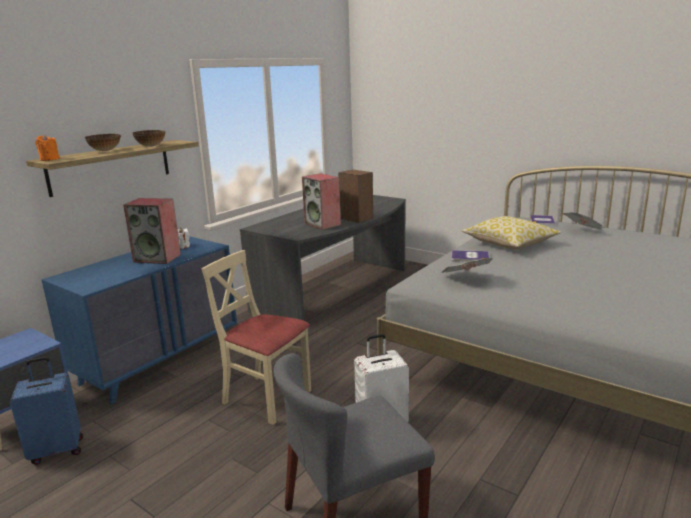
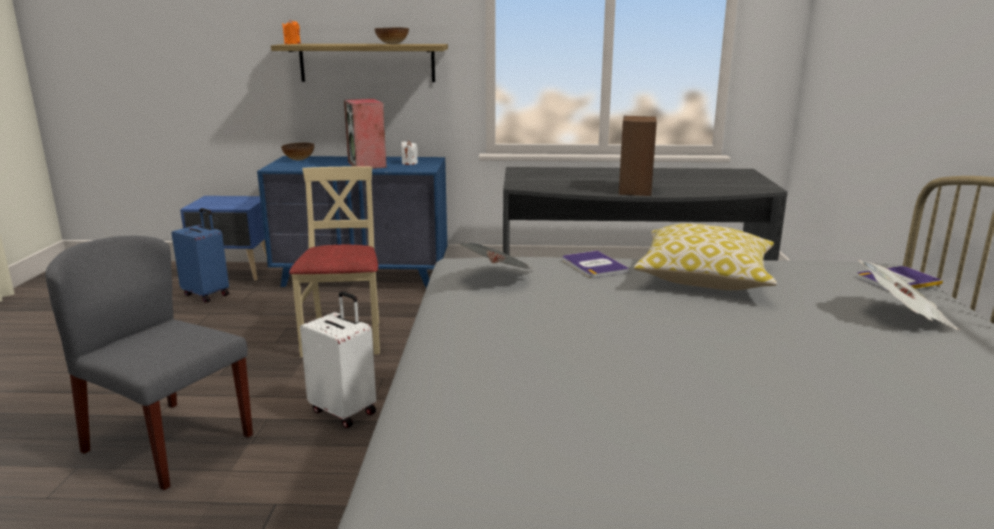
camera: 55 degrees right, 0 degrees up
(104, 151) = (350, 44): bowl -> bowl (298, 160)
(323, 224) = (581, 184): speaker -> none

